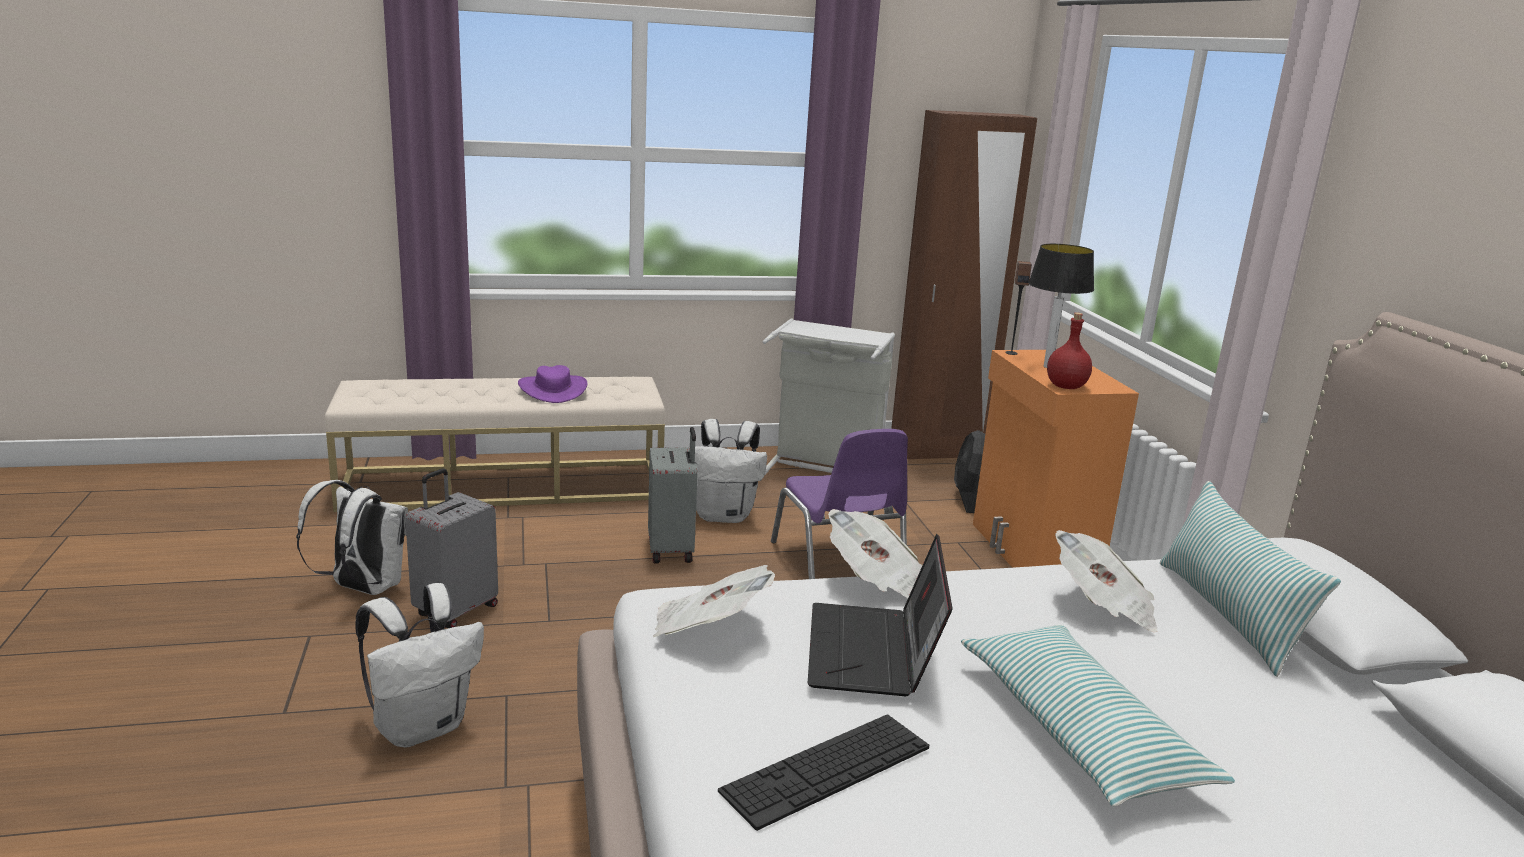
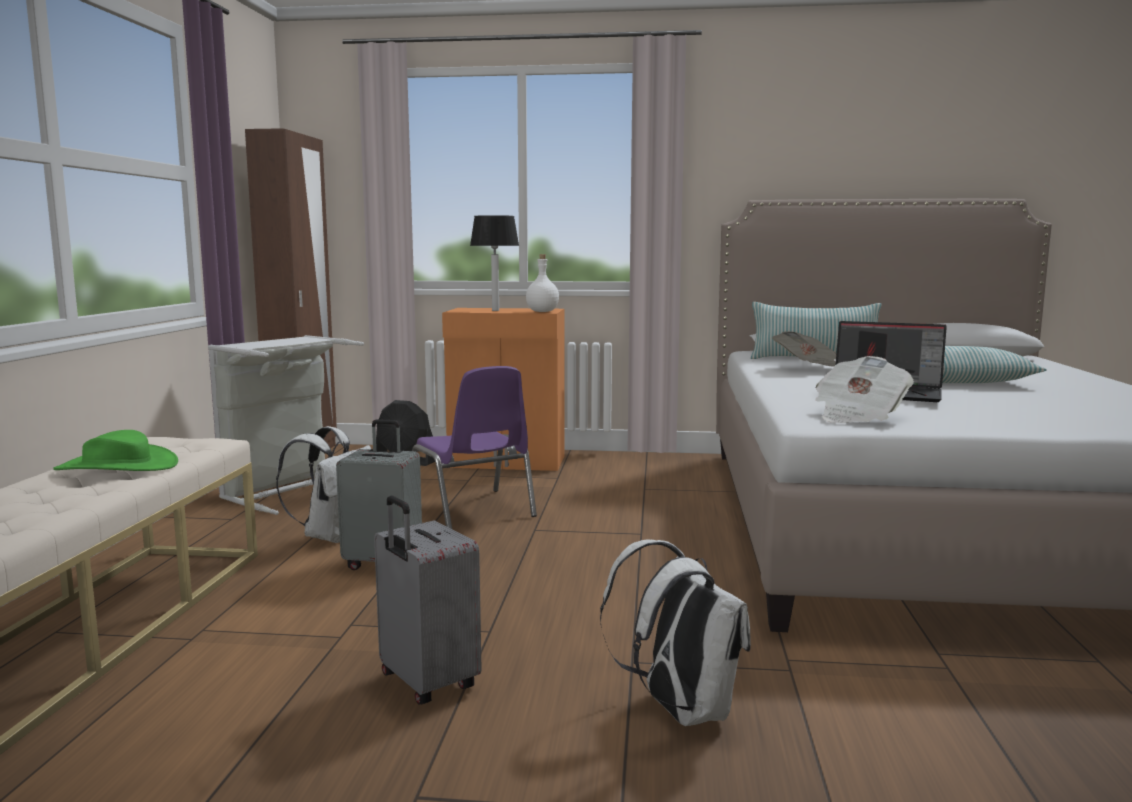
camera: 70 degrees left, 10 degrees down
(363, 588) = (301, 751): white backpack -> none
(553, 390) = (117, 467): purple hat -> green hat
(827, 769) = (1022, 411): keyboard -> none
(838, 563) = (473, 510): purple chair -> purple chair turned 60 degrees clockwise
(878, 582) = (780, 388): newspaper -> none
(1011, 353) = (455, 311): speaker -> none
(1065, 387) = (542, 311): red bottle -> white bottle

